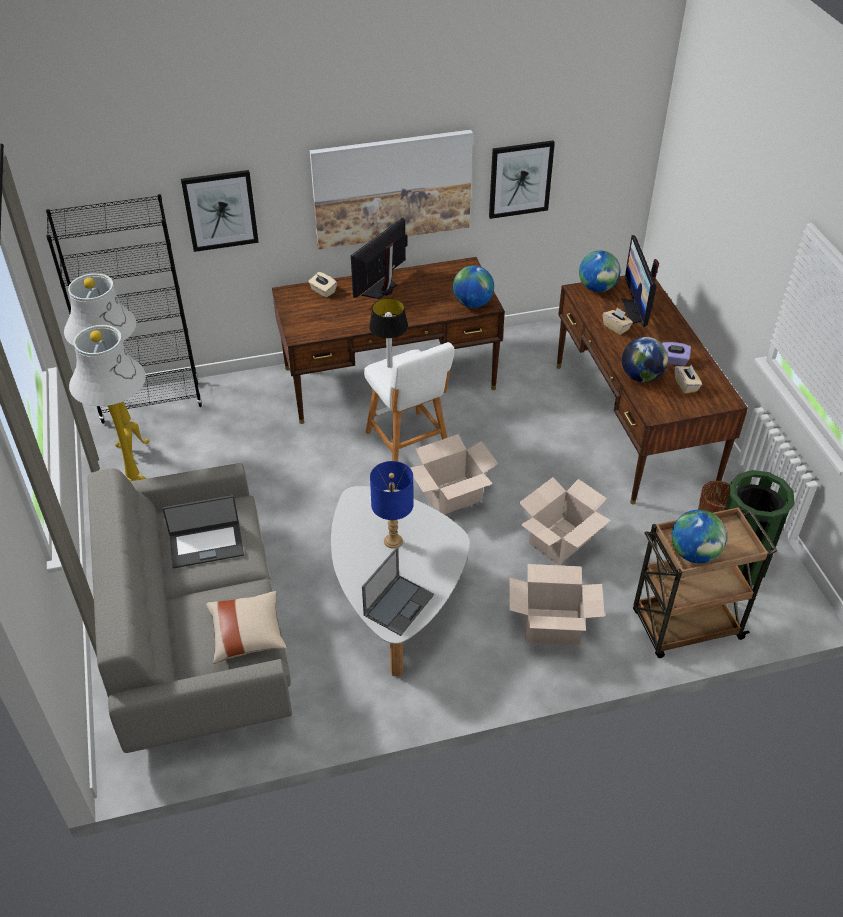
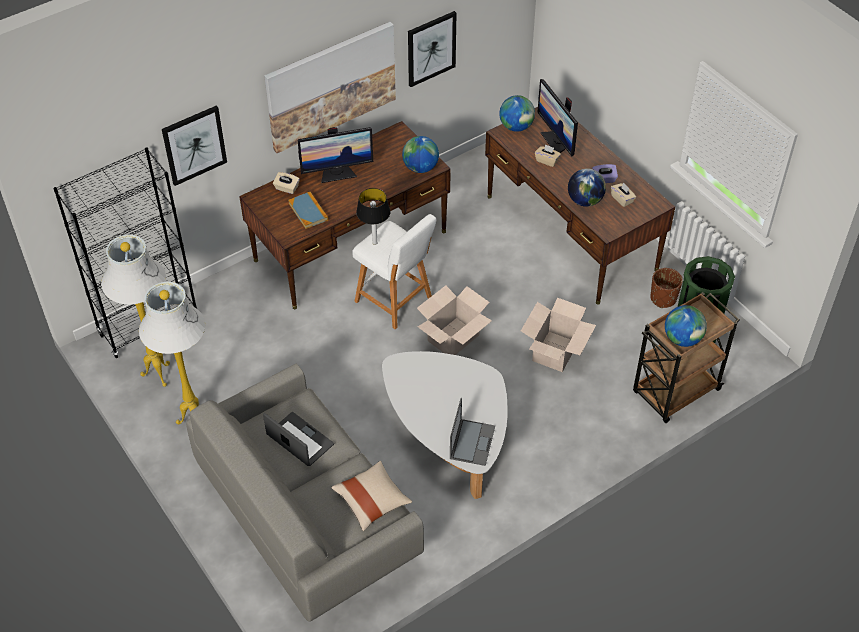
camera: 20 degrees left, 5 degrees up
(206, 545) = (299, 440): laptop -> laptop turned 105 degrees counterclockwise
(332, 317) = (308, 211): none -> book
(382, 289) = (337, 173): monitor -> monitor turned 120 degrees counterclockwise
(393, 541) = (442, 392): blue table lamp -> none
(551, 627) = (577, 423): cardboard box -> none

